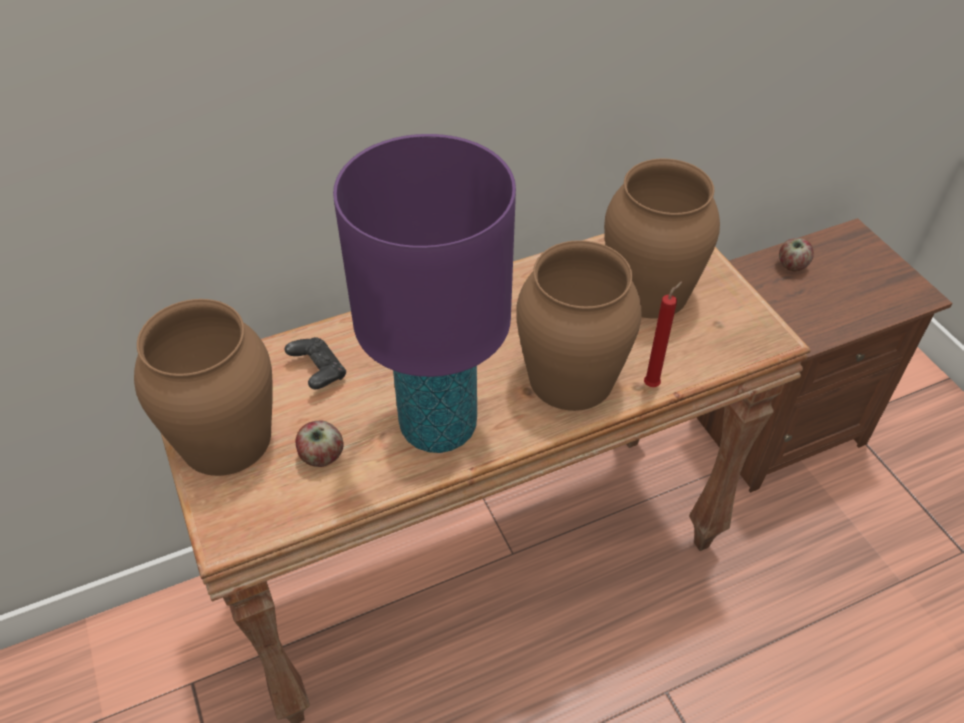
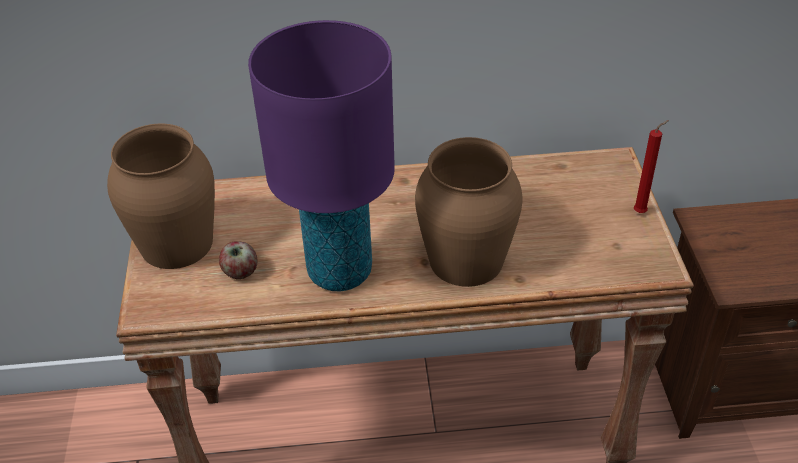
camera: 20 degrees right, 5 degrees down
(318, 372) = (266, 211): black game controller -> none
(649, 290) = (568, 205): brown vase -> none
(653, 384) = (534, 280): red candle -> red candle (641, 212)
(791, 265) = (745, 224): apple -> none

